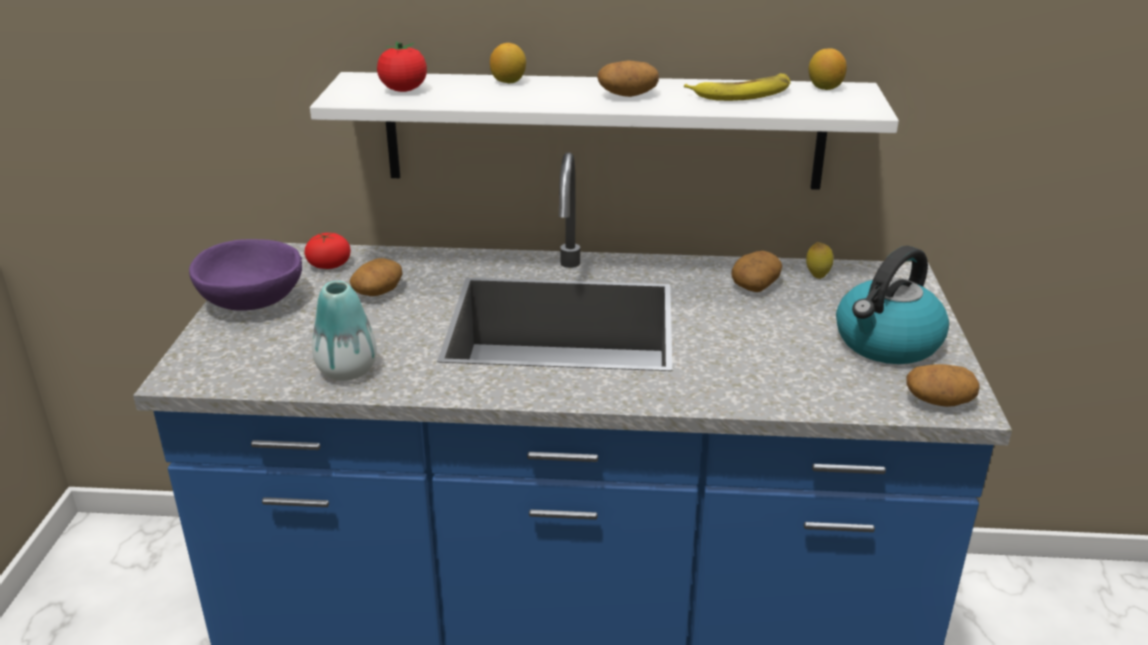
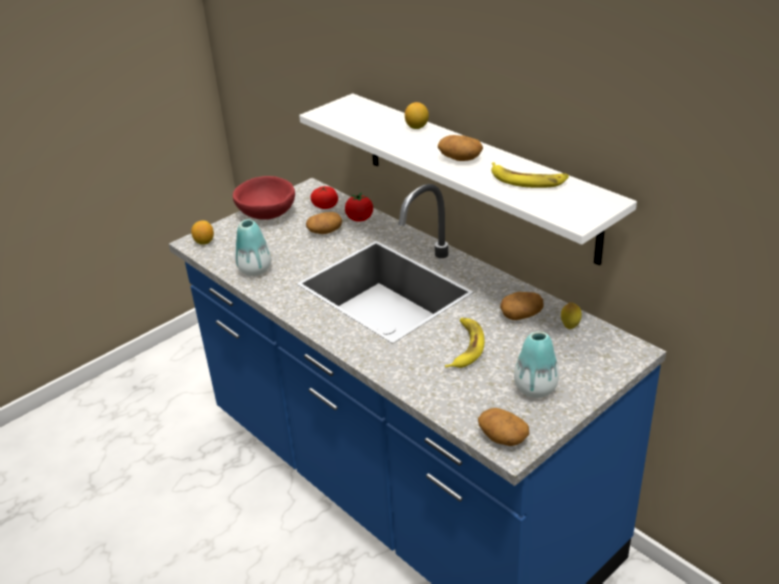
camera: 45 degrees right, 5 degrees up
(251, 303) = (266, 214): purple bowl -> red bowl
(403, 90) = (356, 117): tomato -> tomato (359, 219)
(754, 338) = (465, 347): none -> banana
(824, 88) = (589, 193): lemon -> lemon (204, 242)
(887, 343) = (535, 389): kettle -> vase

